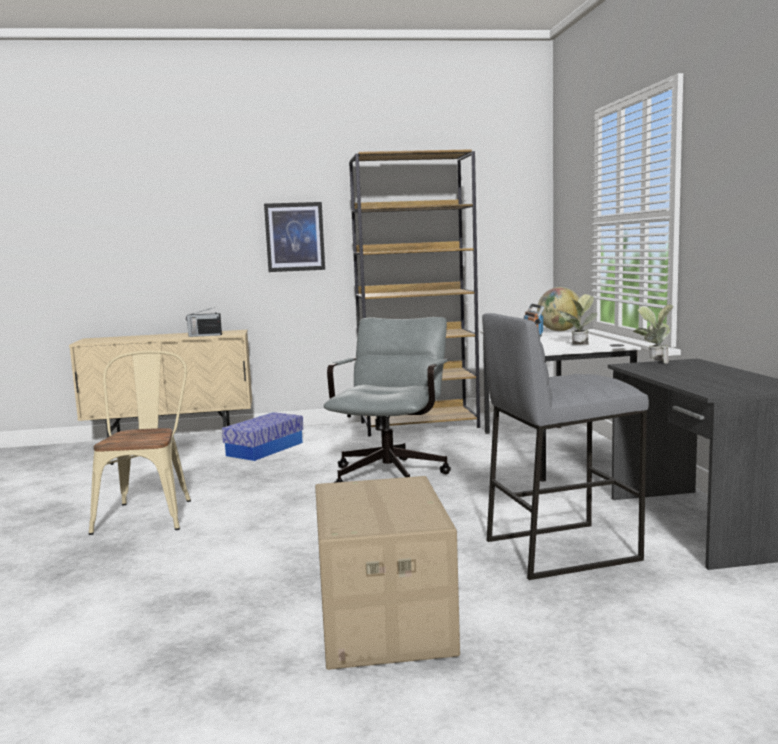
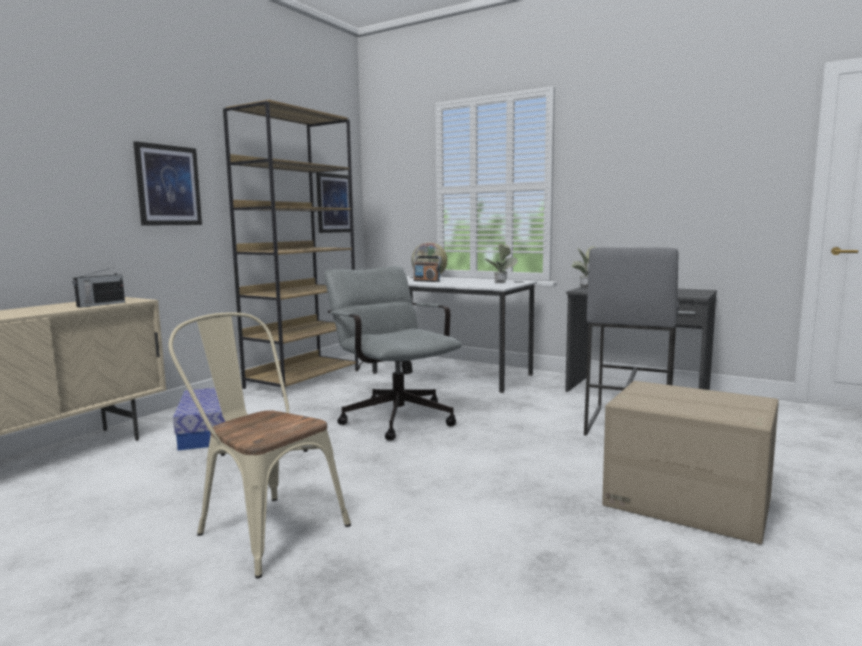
camera: 50 degrees left, 0 degrees up
(501, 239) = (334, 203): none -> picture

